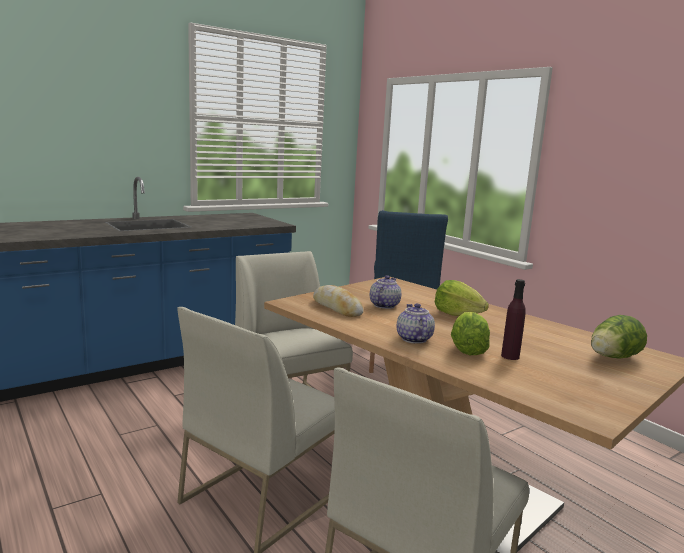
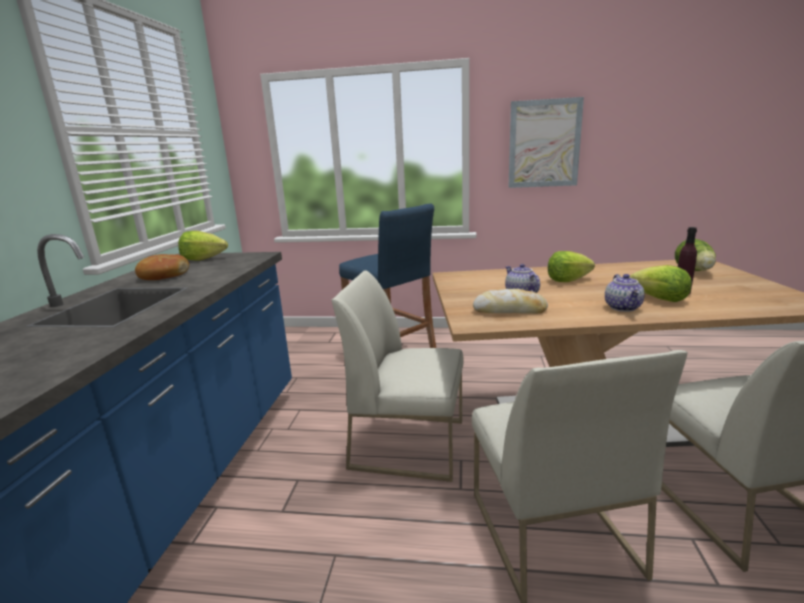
camera: 45 degrees left, 5 degrees up
(205, 219) = (163, 275): none -> bread
(249, 218) = (203, 259): none -> lettuce
(413, 339) = (623, 308): teapot -> teapot turned 120 degrees counterclockwise
(618, 172) = (544, 144): none -> picture

